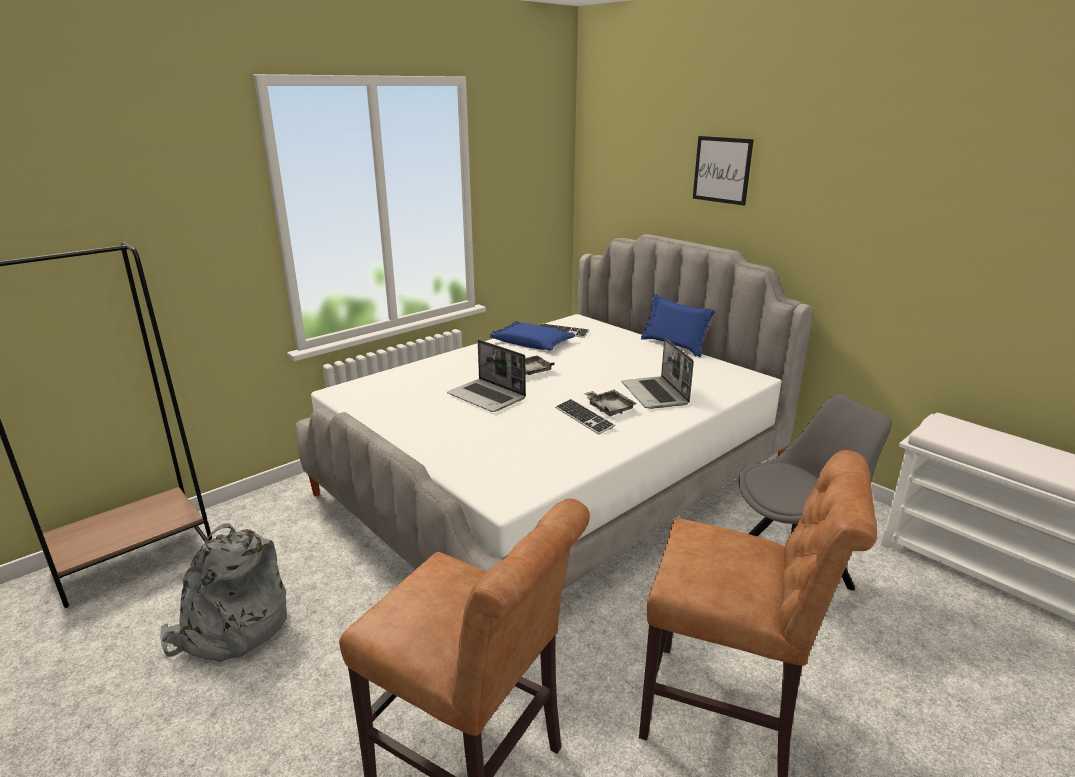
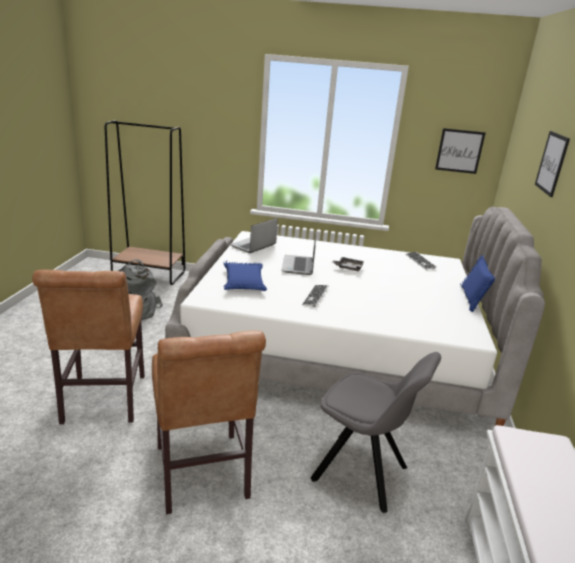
camera: 50 degrees right, 0 degrees up
(532, 342) = (388, 257): blue pillow -> blue pillow (243, 281)
(535, 182) = (459, 151): none -> picture
(609, 408) = (339, 300): grey tray -> none
(655, 394) = (383, 310): laptop -> laptop (253, 246)

